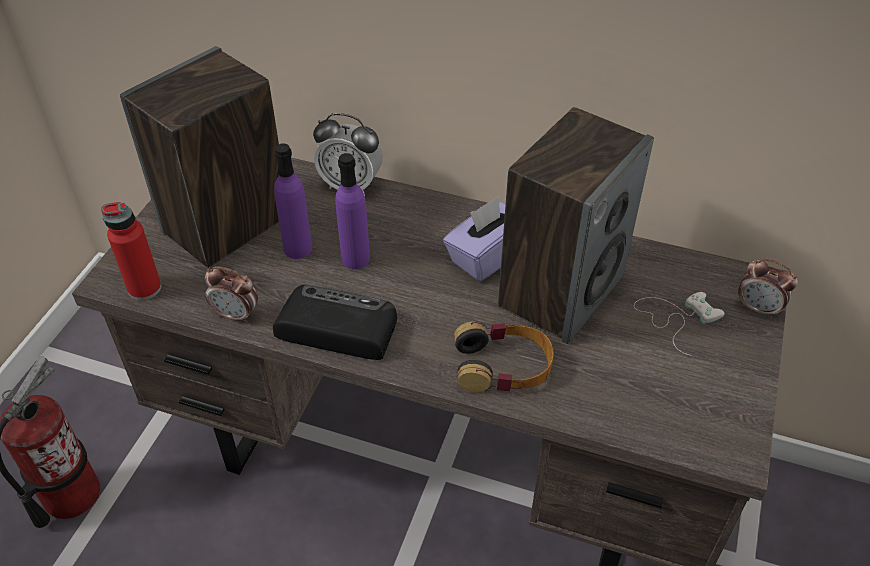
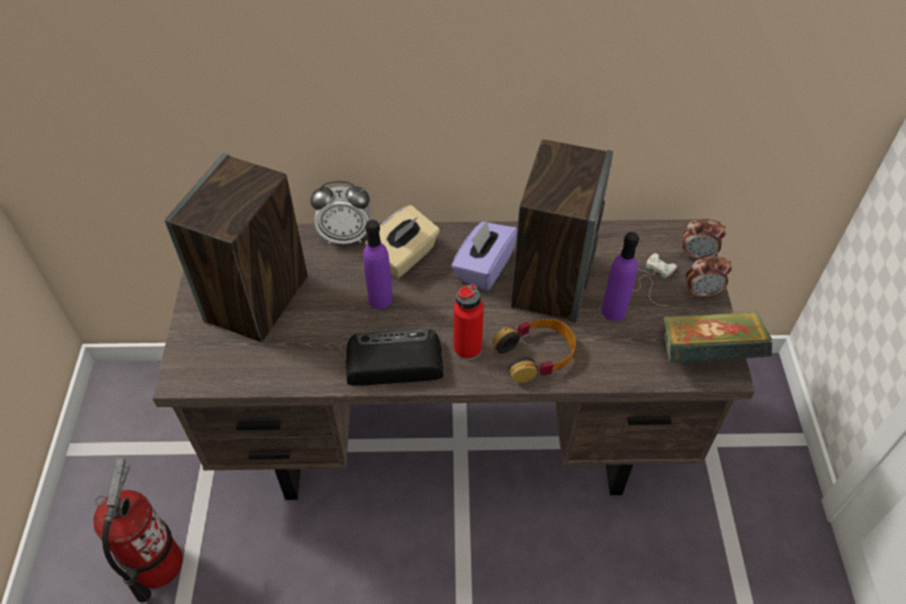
camera: 20 degrees left, 5 degrees up
(144, 288) = (215, 375): red bottle -> red bottle (467, 348)
(236, 315) = (306, 375): alarm clock -> alarm clock (702, 292)
(298, 248) = (328, 303): purple bottle -> purple bottle (613, 311)
(404, 222) = (404, 256): none -> beige tissue box
(719, 427) = (706, 355): none -> book

